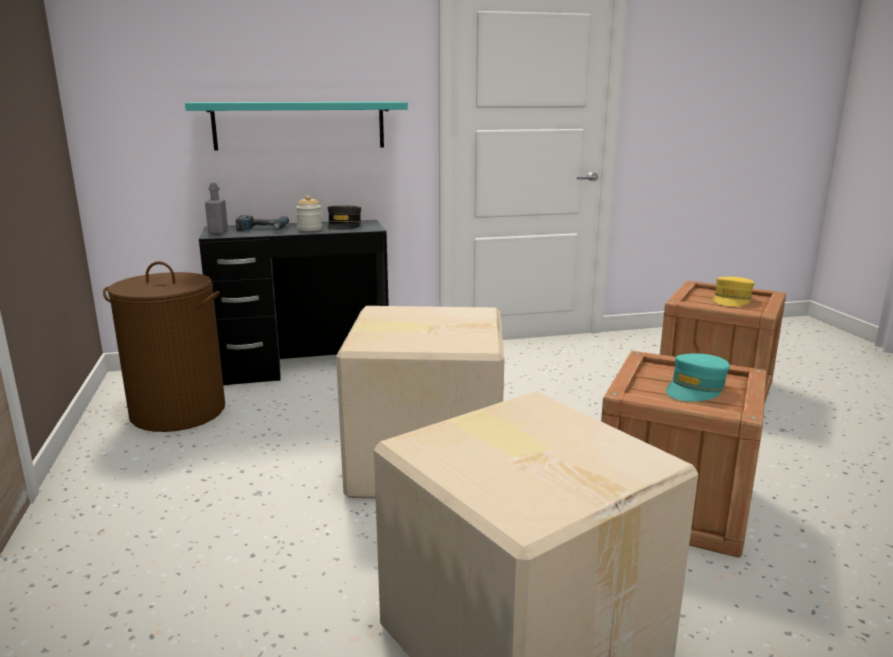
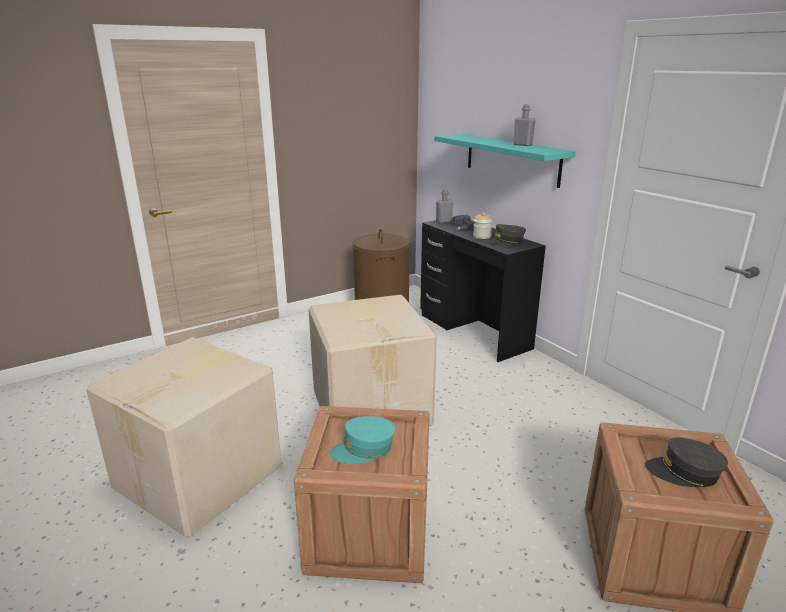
camera: 70 degrees right, 5 degrees up
(332, 101) = (522, 145): none -> grey bottle
(695, 389) = (364, 449): turquoise cap -> turquoise cap turned 45 degrees counterclockwise
(732, 300) = (684, 472): yellow cap -> grey cap

